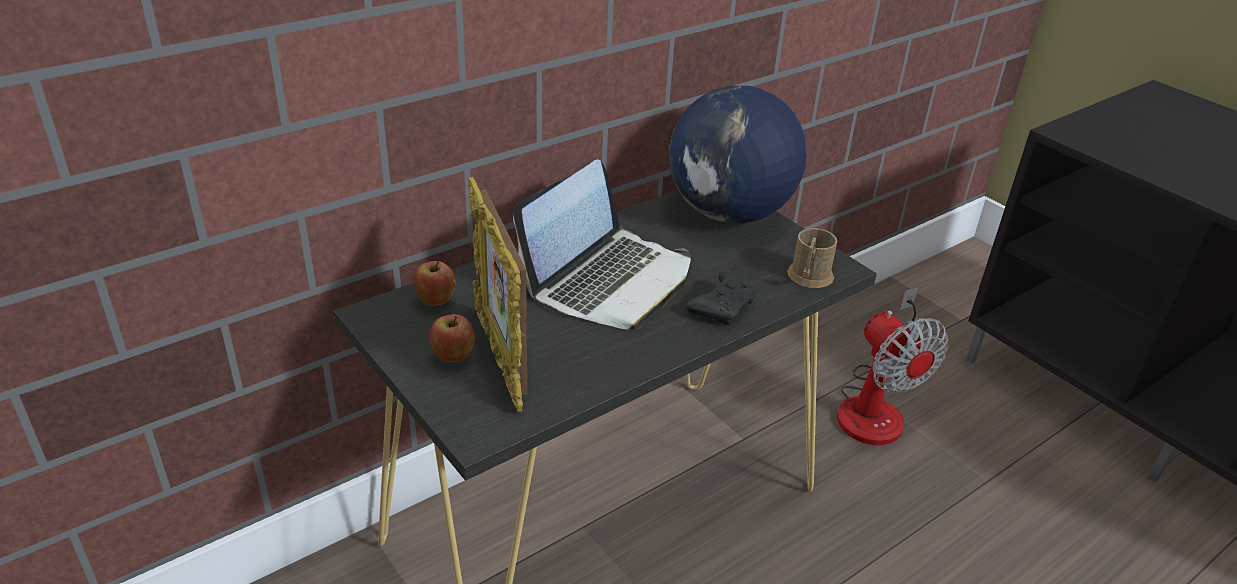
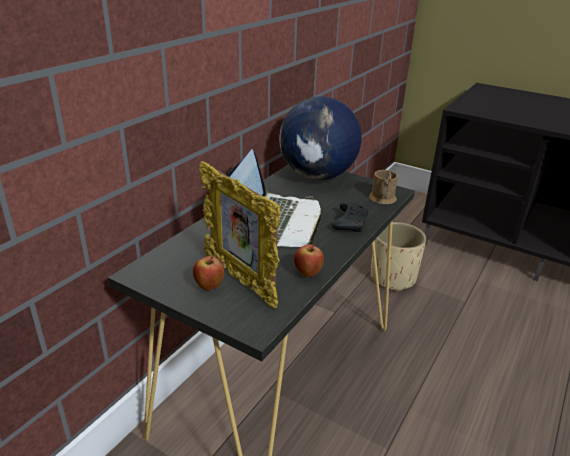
camera: 20 degrees left, 5 degrees down
(435, 302) = (175, 257): apple -> apple (308, 274)
(876, 406) = (392, 277): fan -> beige planter

